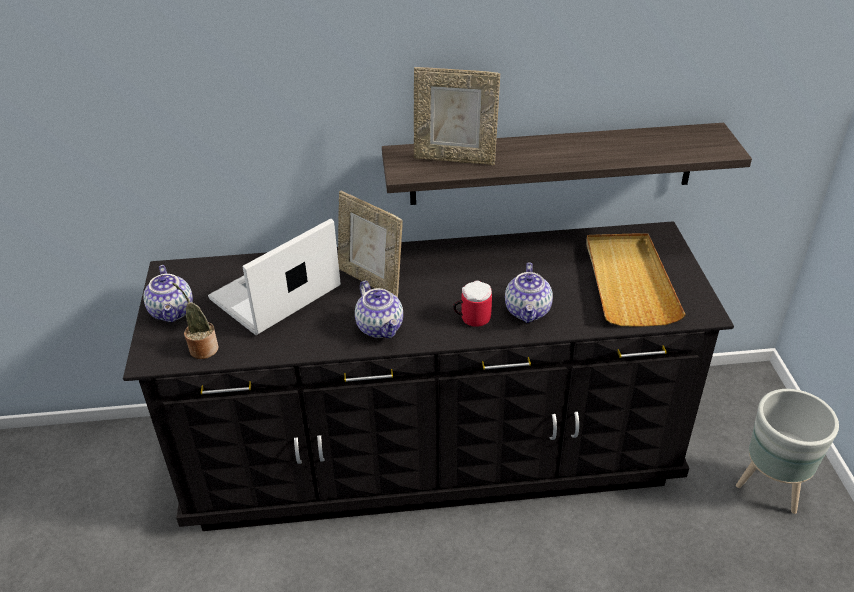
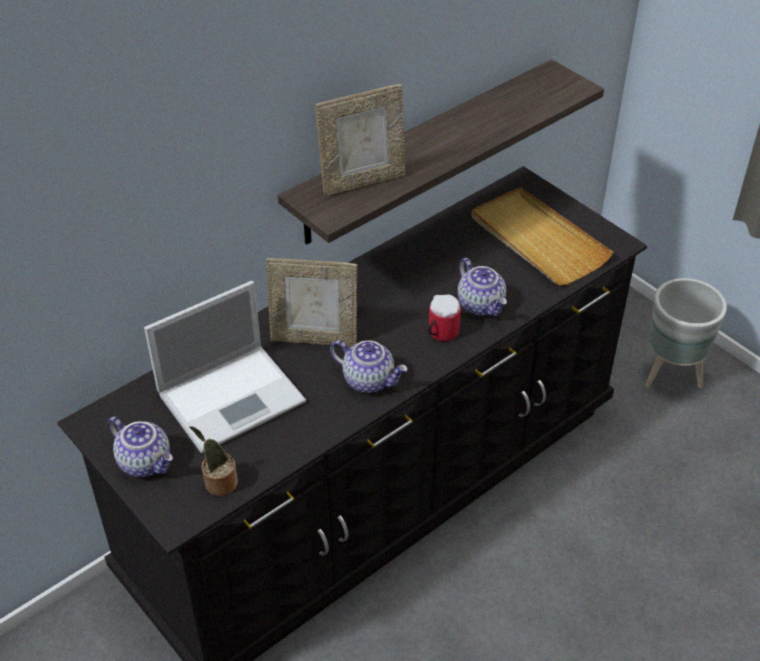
camera: 35 degrees left, 5 degrees up
(273, 295) = (233, 396): laptop -> laptop turned 135 degrees counterclockwise

